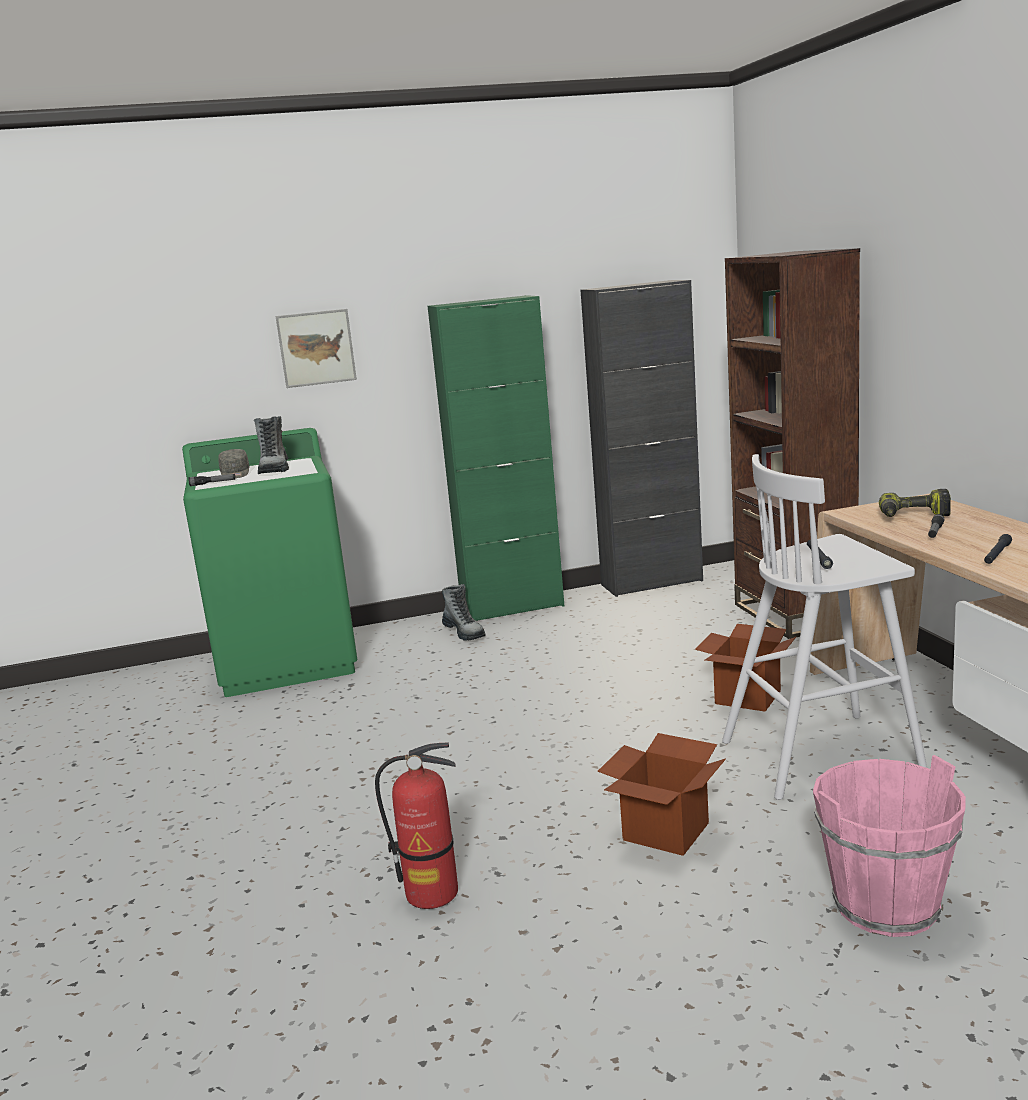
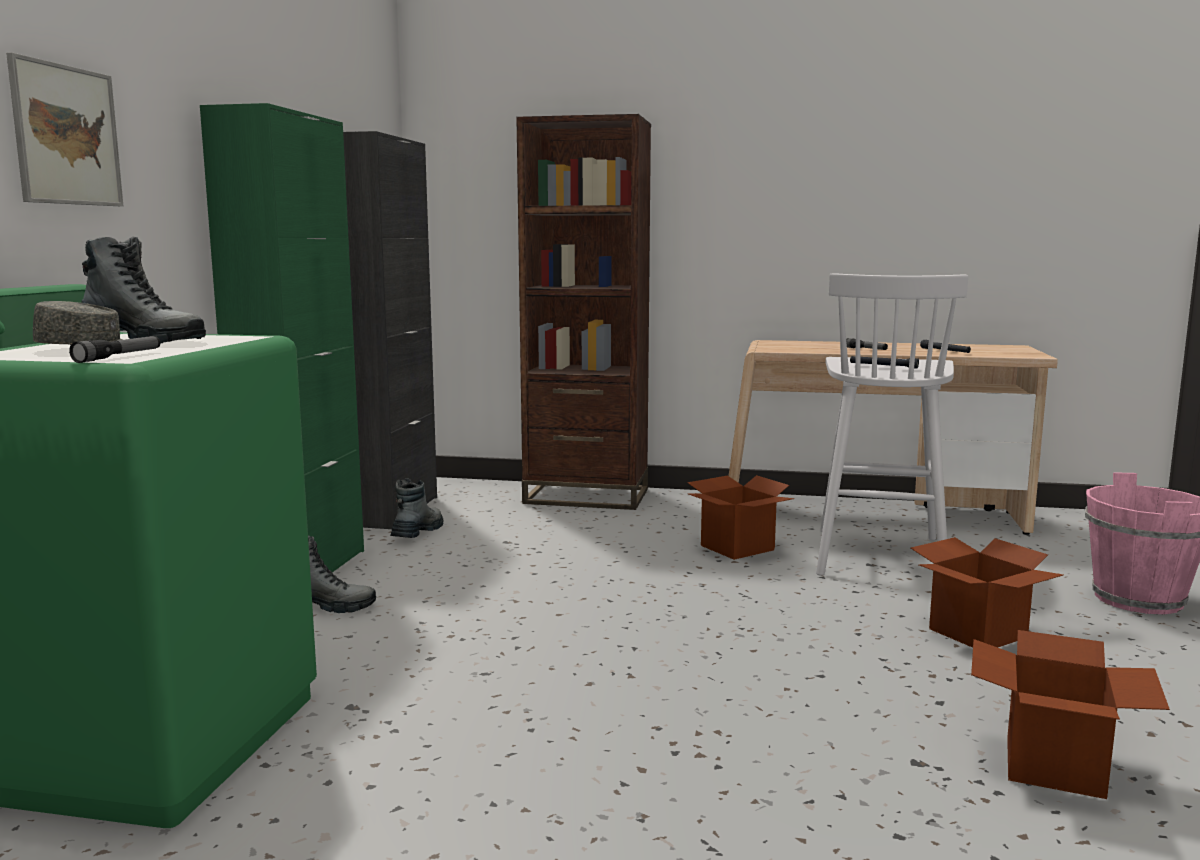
camera: 65 degrees left, 5 degrees down
(432, 893) = (1053, 766): fire extinguisher -> cardboard box
(619, 604) = (417, 532): none -> boot
(913, 516) = (813, 346): power drill -> none

